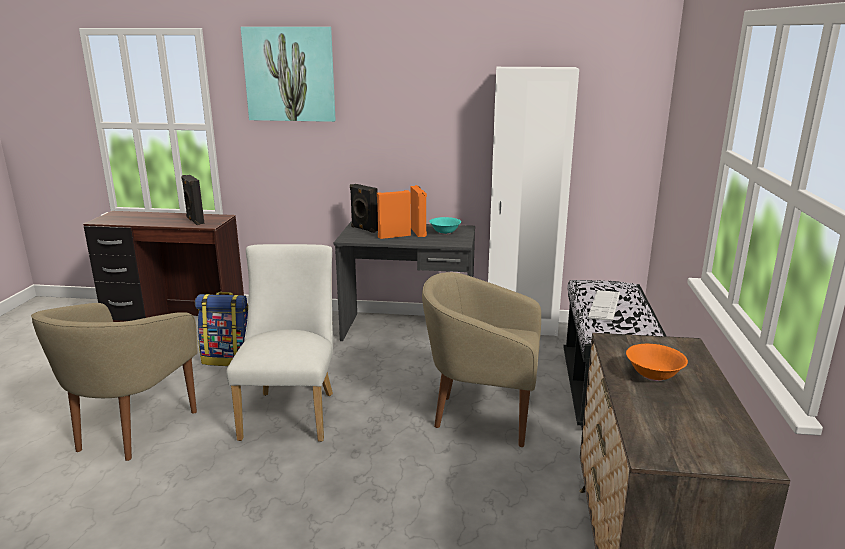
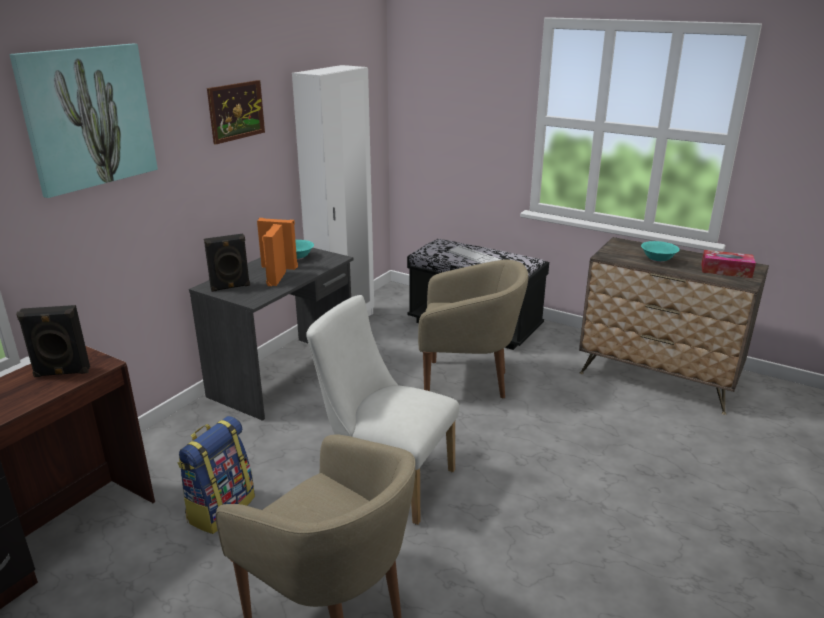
camera: 65 degrees left, 5 degrees up
(425, 92) = (236, 111): none -> picture
(481, 416) = (467, 382): beige armchair -> beige armchair turned 120 degrees counterclockwise
(653, 375) = (658, 260): orange bowl -> turquoise bowl
(688, 434) = (726, 271): none -> tissue box

